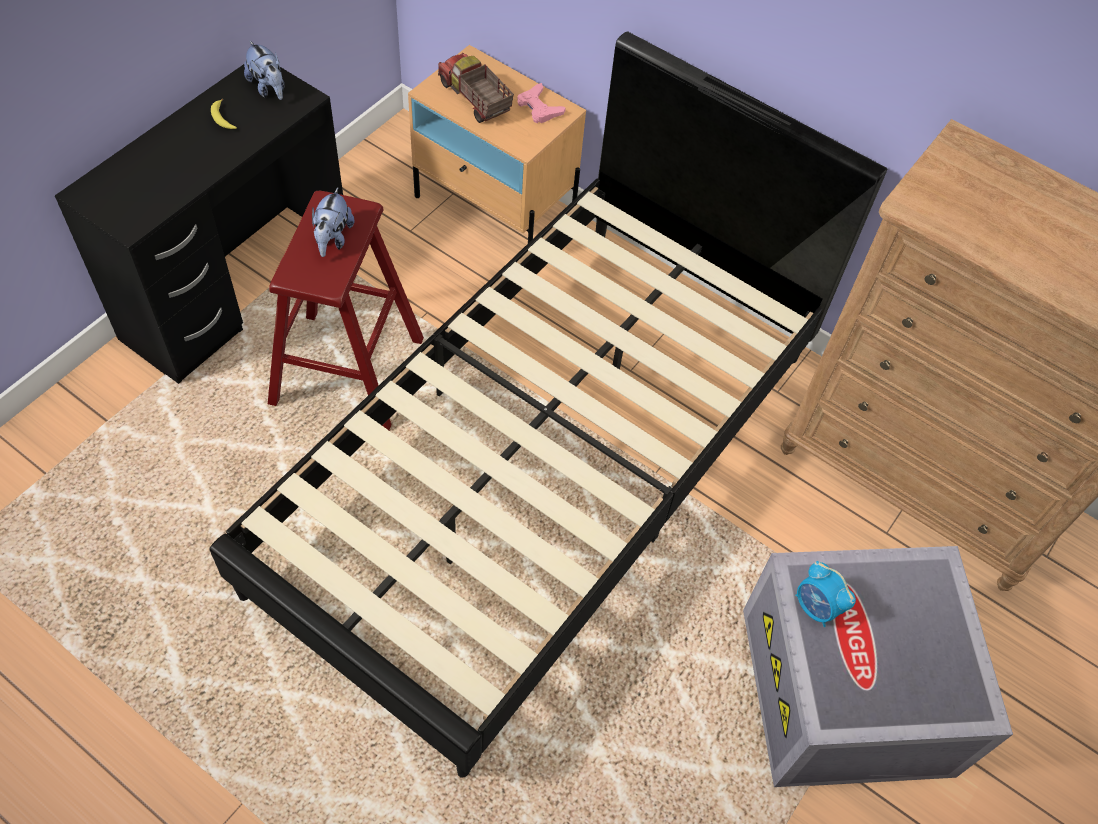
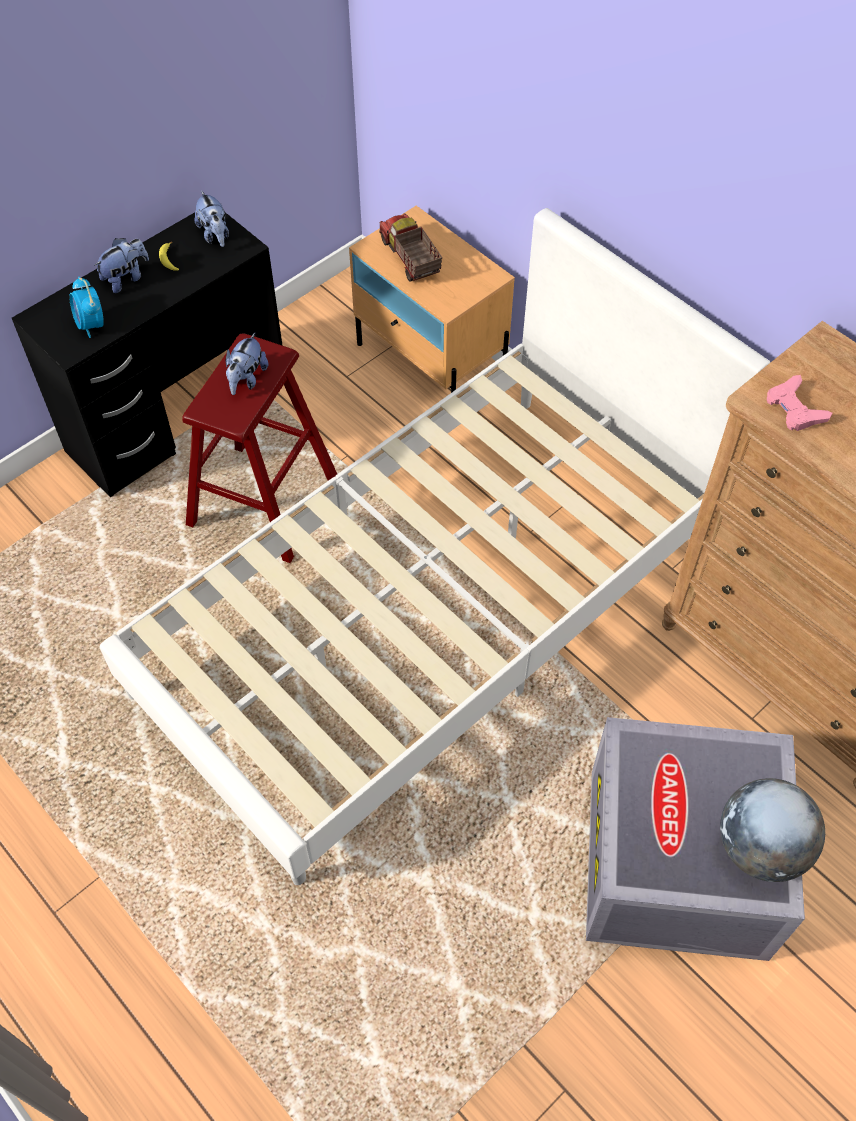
camera: 15 degrees right, 0 degrees up
(179, 142) = (126, 278): none -> plush toy
(539, 108) = (469, 272): pink game controller -> pink game controller (794, 408)
(544, 466) = (428, 612): black bed -> white bed
(816, 607) = (638, 773): alarm clock -> alarm clock (91, 325)
(953, 667) = (760, 847): none -> globe

